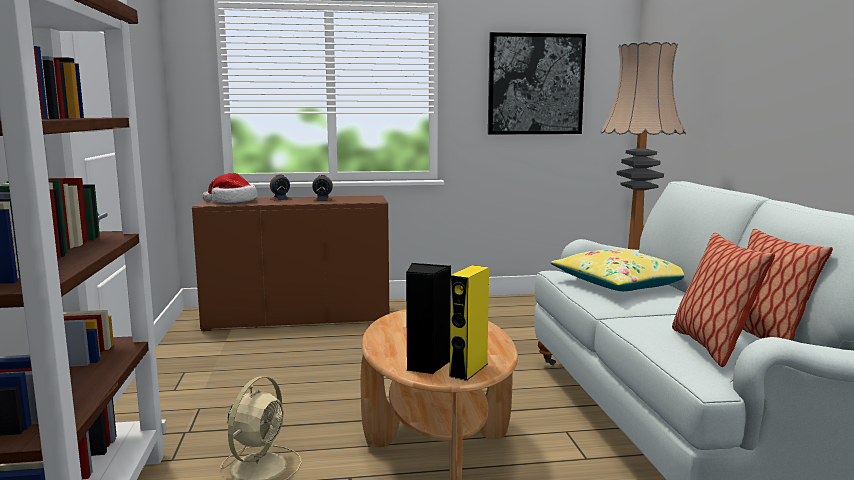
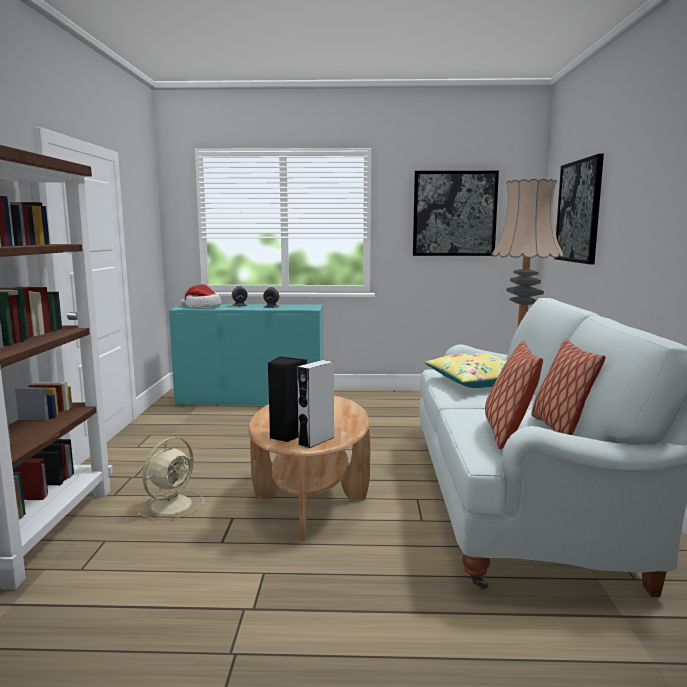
camera: 10 degrees right, 0 degrees up
(298, 318) = (251, 400): brown cabinet -> turquoise cabinet
(468, 370) = (316, 441): yellow speaker -> grey speaker
(692, 81) = (578, 211): none -> picture

